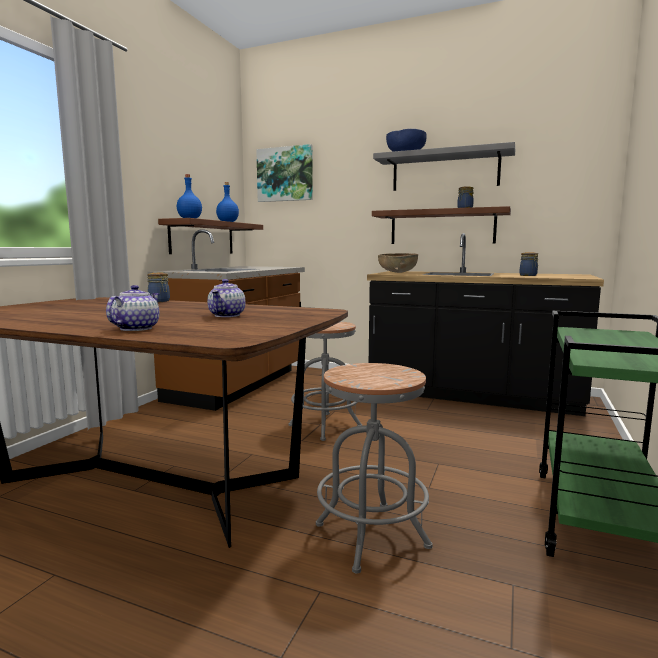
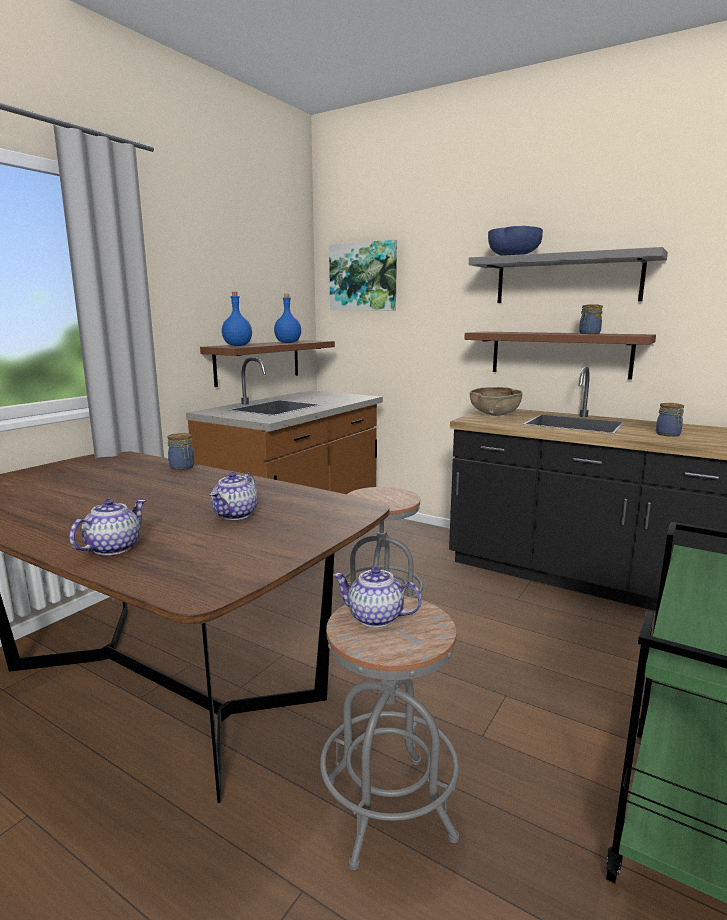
camera: 10 degrees right, 5 degrees up
(359, 372) = (375, 618): none -> teapot

